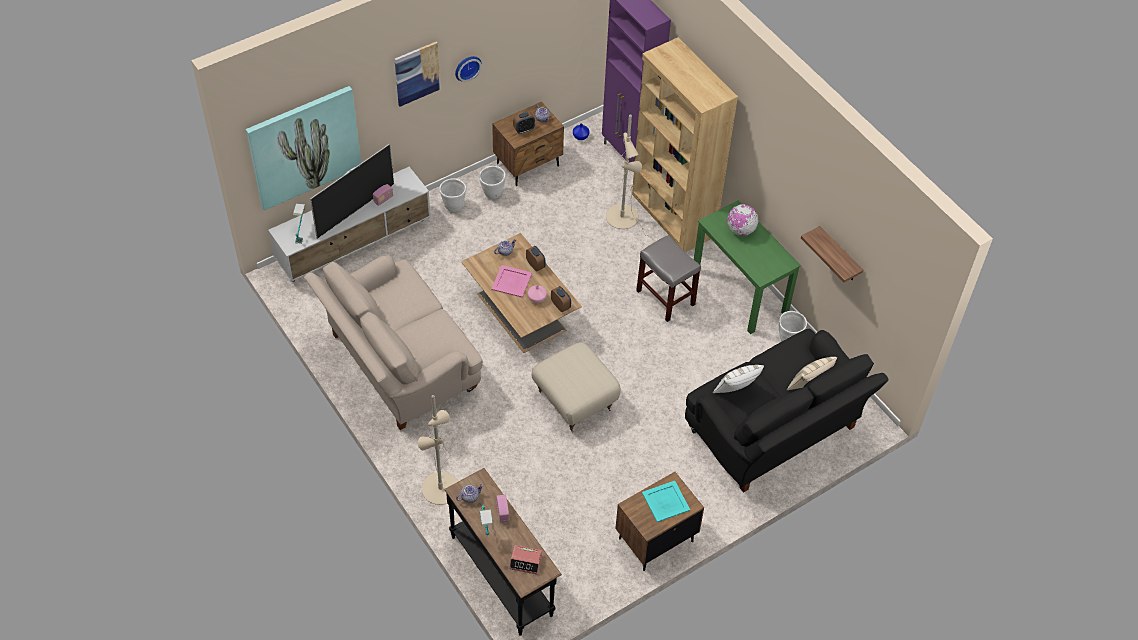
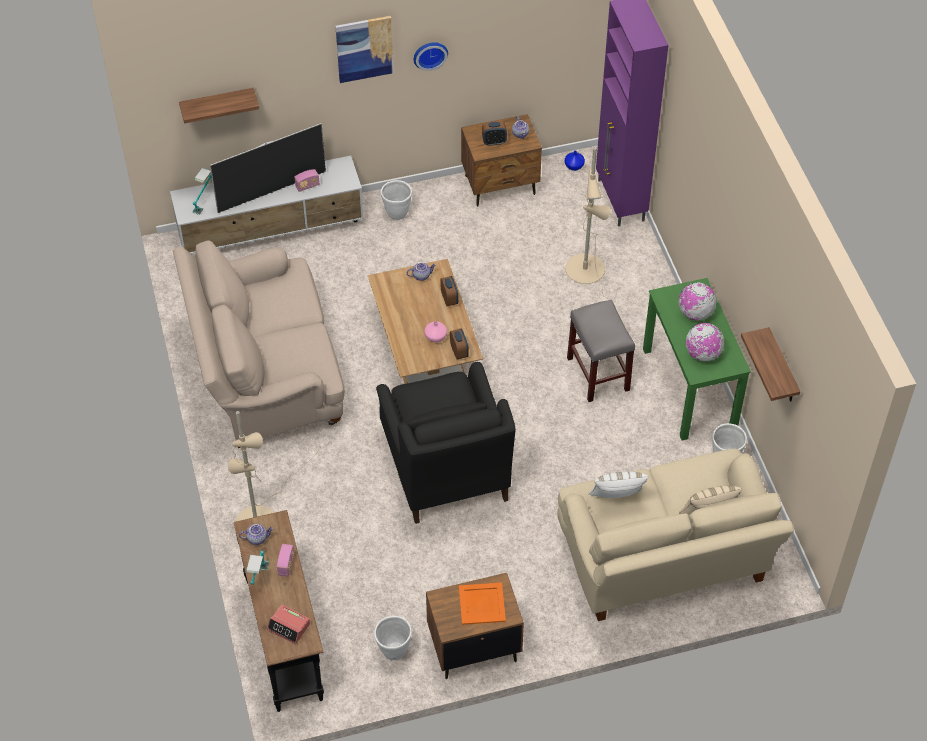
camera: 20 degrees right, 0 degrees up
(304, 146) = (217, 105): picture -> shelf
(492, 194) = (446, 209): white planter -> white planter (394, 651)
(511, 281) = (414, 311): pink tray -> none
(575, 401) = (445, 465): beige ottoman -> black armchair
(665, 501) = (481, 603): turquoise tray -> orange tray
(672, 216) = (645, 281): brown bookcase -> none
(759, 260) = (702, 354): none -> globe
(774, 432) = (664, 562): black sofa -> beige sofa

